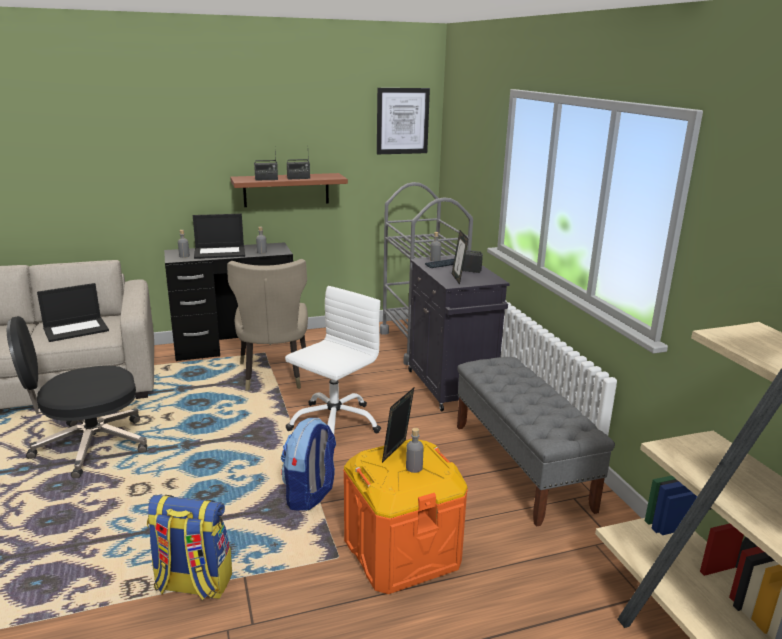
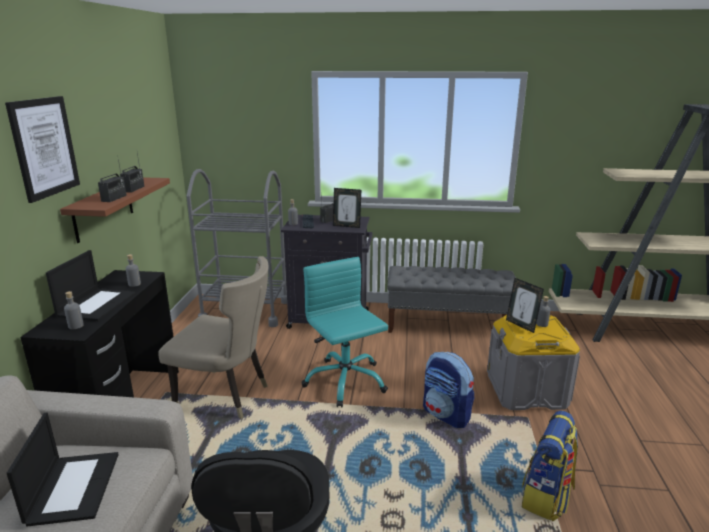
camera: 65 degrees left, 0 degrees up
(334, 423) = (345, 381): white office chair -> turquoise office chair
(402, 121) = (158, 113): picture -> picture (44, 147)
(402, 552) = (527, 390): orange storage box -> grey storage box

